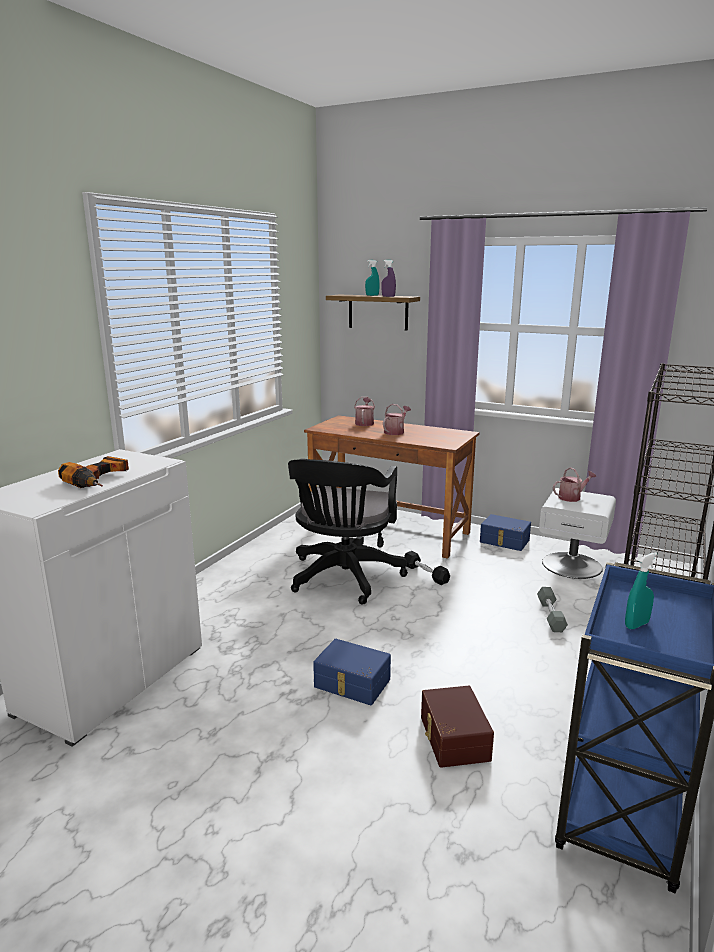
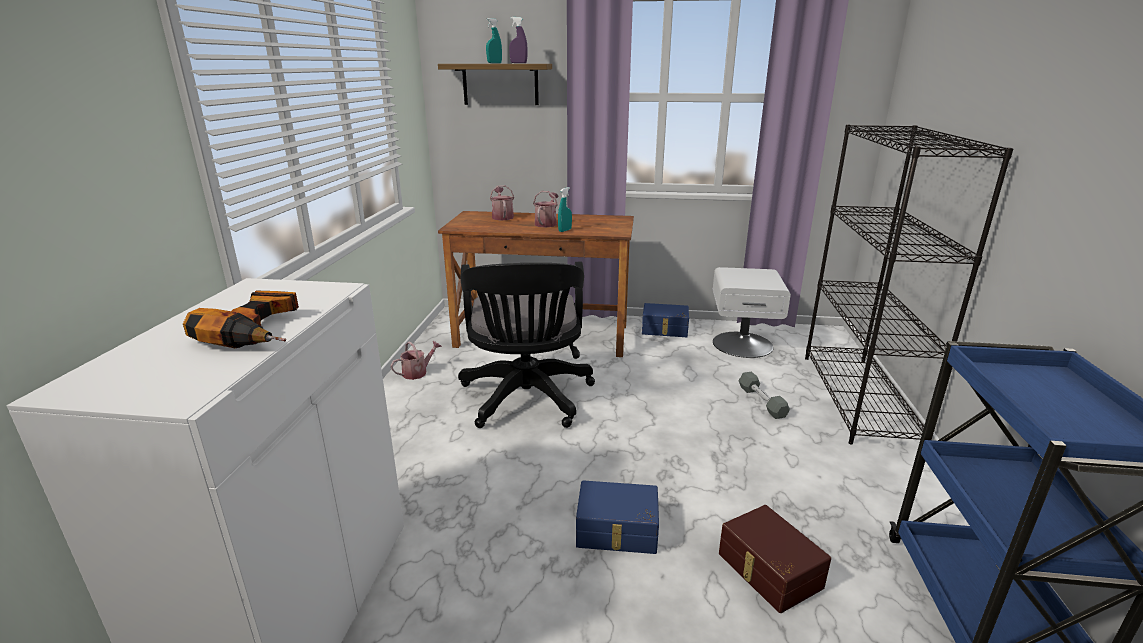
camera: 20 degrees left, 5 degrees up
(425, 574) = (611, 378): black dumbbell -> none
(572, 497) = (741, 275): watering can -> watering can (418, 372)
(636, 625) = (1051, 413): turquoise spray bottle -> turquoise spray bottle (565, 230)

